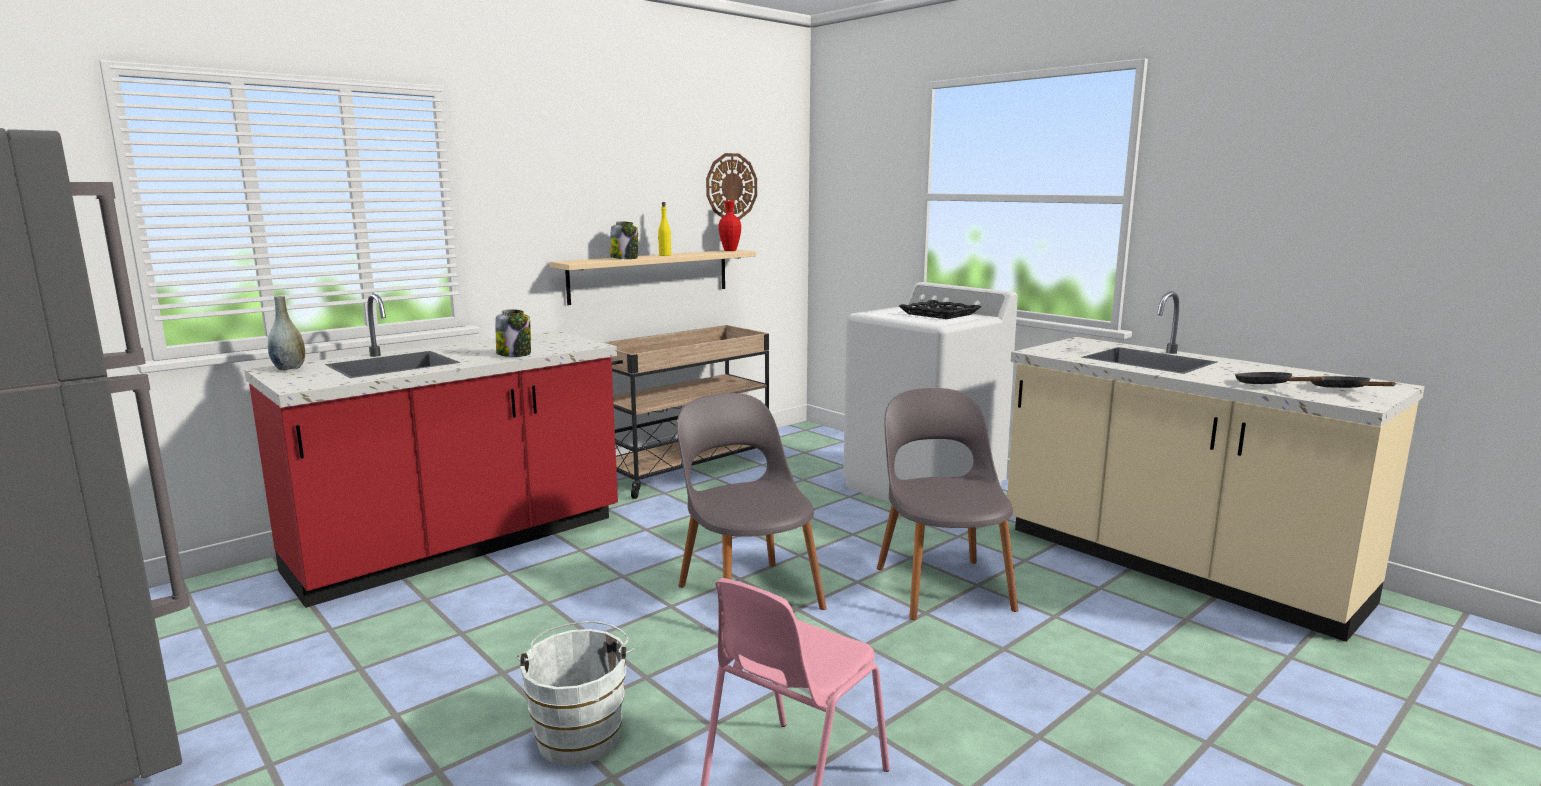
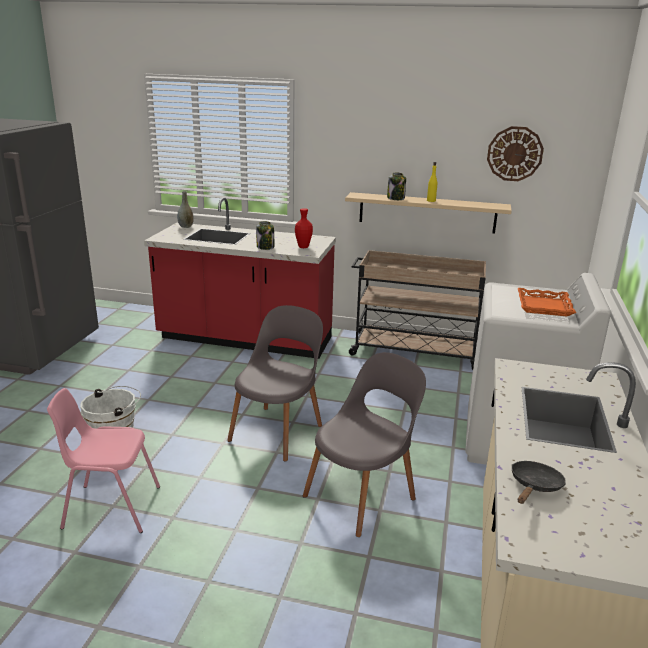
camera: 55 degrees right, 10 degrees up
(730, 251) = (495, 205): red vase -> red vase (303, 247)
(939, 314) = (544, 306): black tray -> orange tray
(1343, 390) = (582, 533): black frying pan -> none

